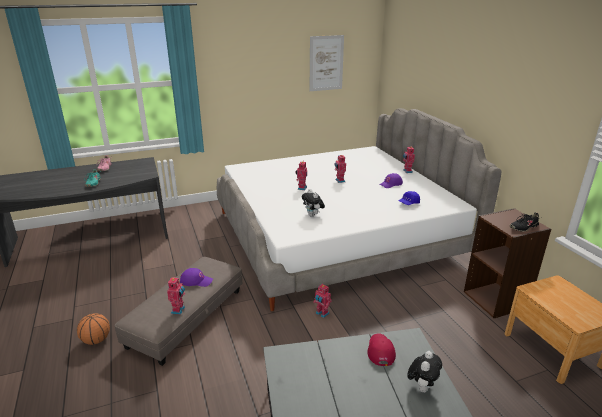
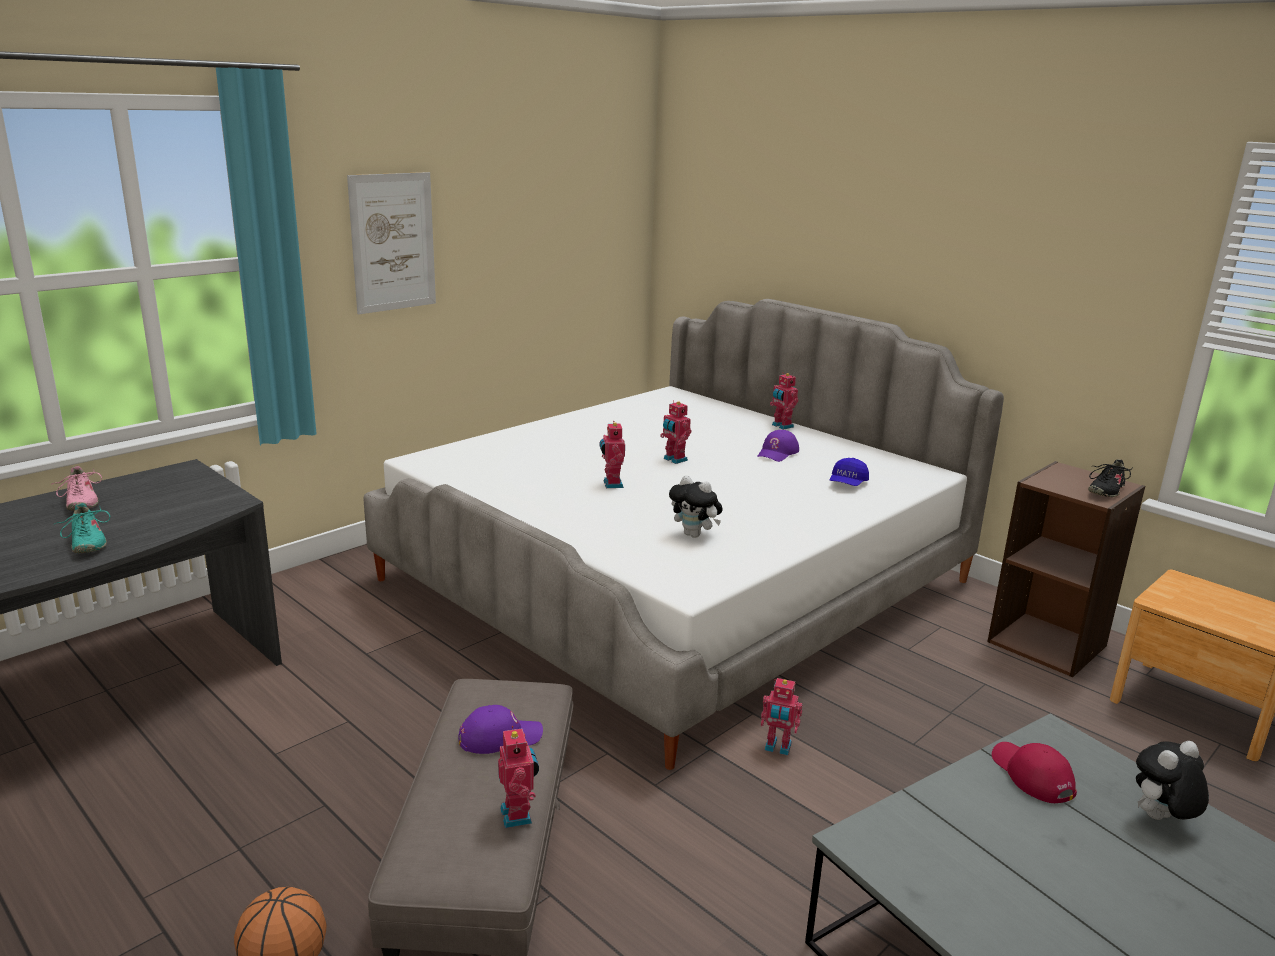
camera: 25 degrees left, 5 degrees down
(326, 63) = (559, 213): picture -> picture (393, 242)
(422, 386) = (1160, 819): plush toy -> plush toy turned 120 degrees counterclockwise

